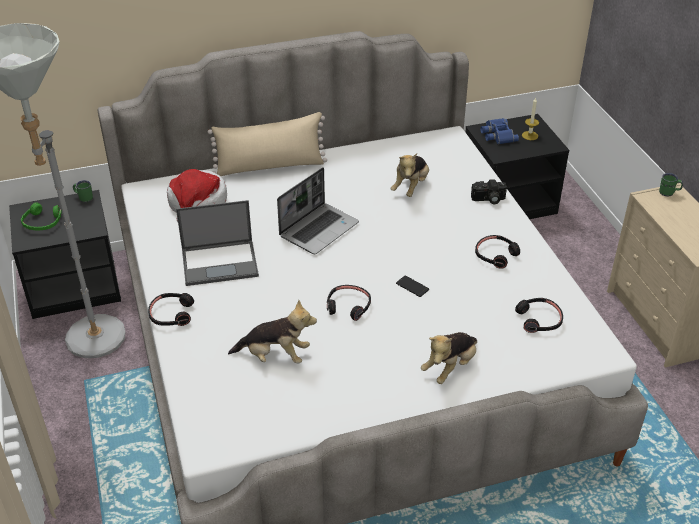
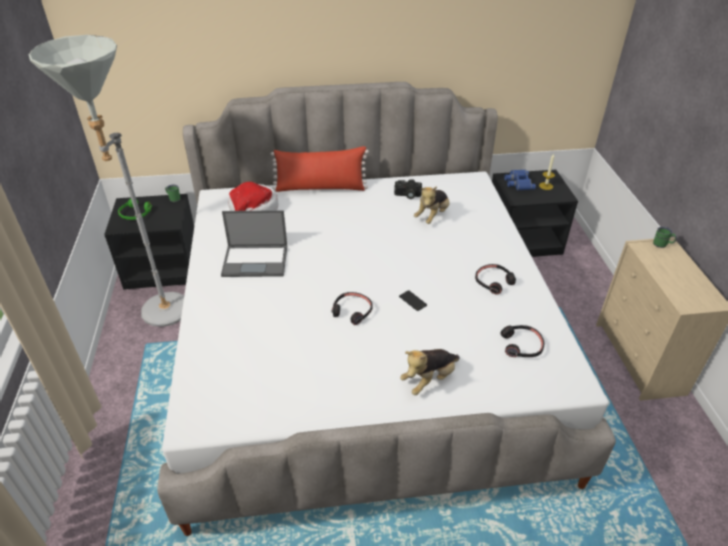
camera: 10 degrees right, 0 degrees up
(171, 314) = (201, 299): black headphones -> none
(270, 166) = (320, 188): beige pillow -> red pillow
(275, 356) = (276, 347): plush toy -> none
(319, 229) = (345, 242): laptop -> none
(488, 199) = (497, 233): camera -> camera (407, 195)

